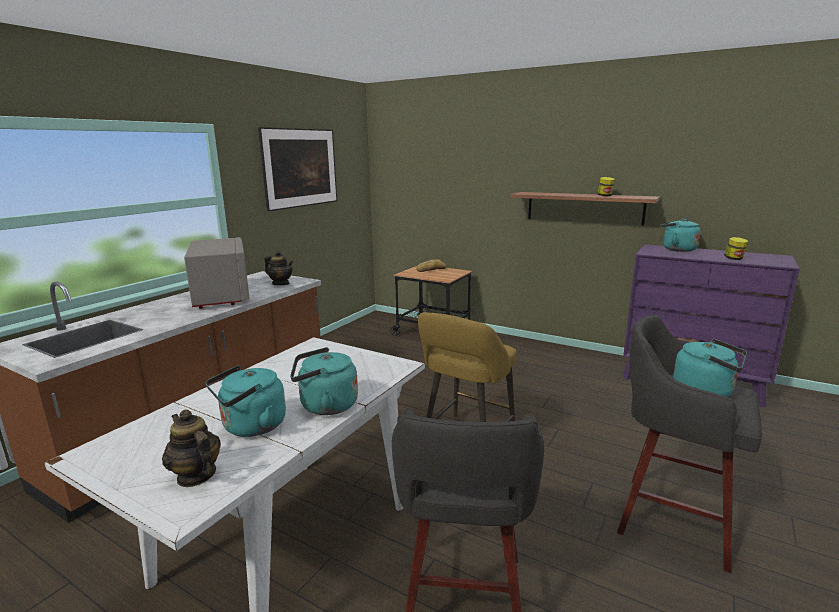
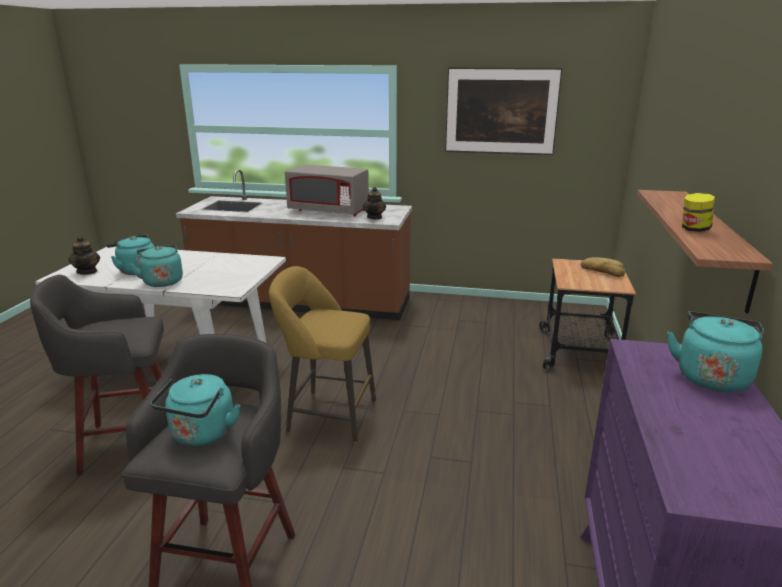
camera: 70 degrees right, 5 degrees up
(196, 475) = (87, 271): teapot -> teapot turned 135 degrees clockwise
(222, 296) = (329, 211): grey microwave -> grey microwave turned 60 degrees clockwise
(734, 259) = (682, 433): jar -> none

